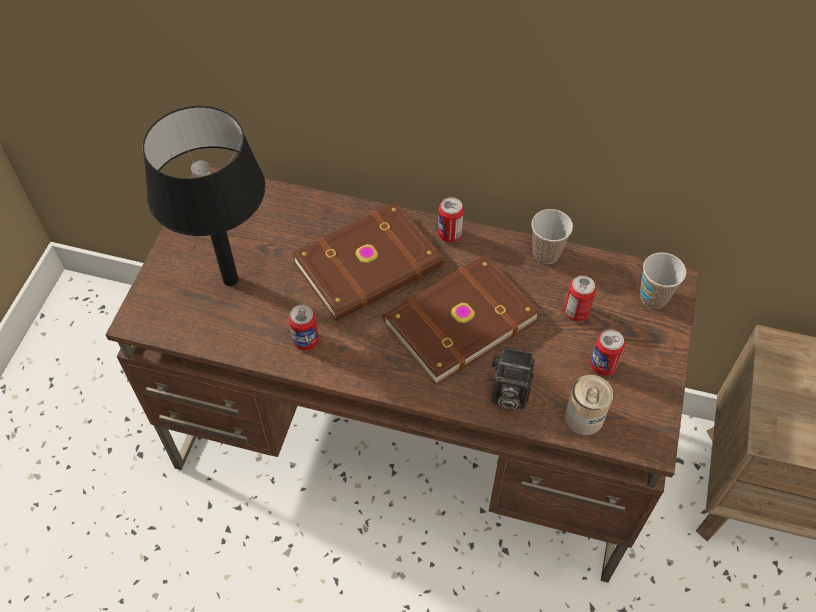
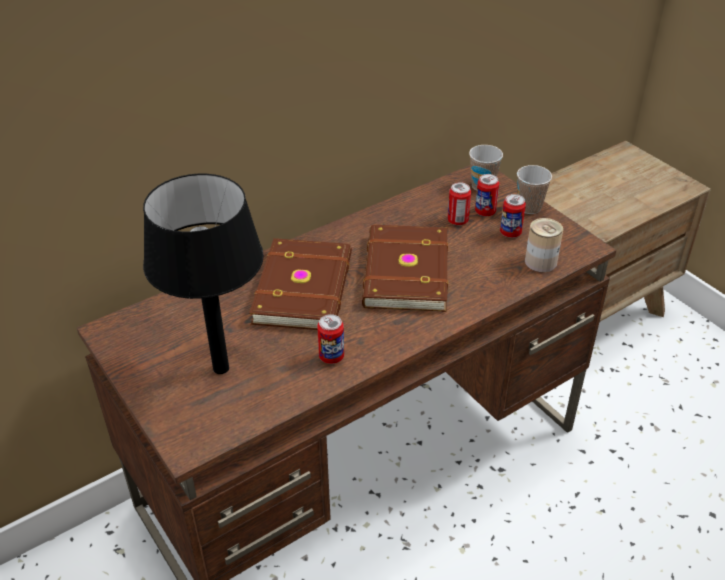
camera: 50 degrees left, 15 degrees down
(449, 234) = (327, 237): can -> can (485, 212)
(507, 394) = (488, 284): camera -> none
(546, 253) = (397, 207): cup -> cup (529, 207)

